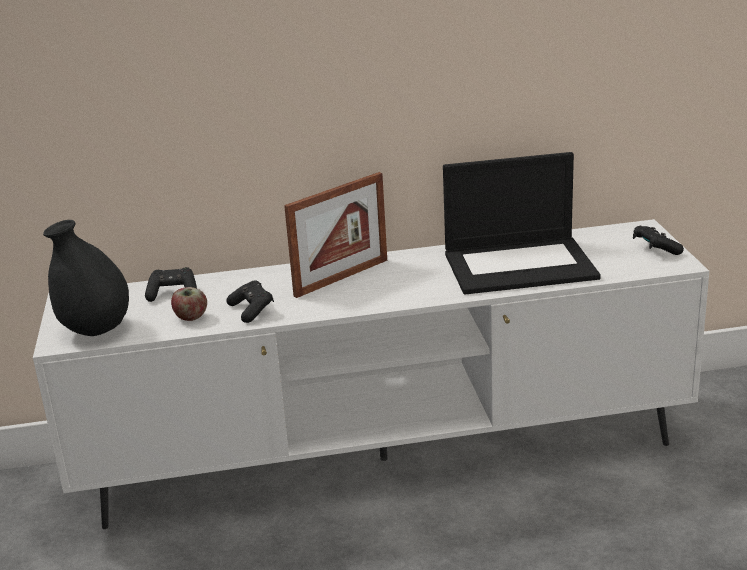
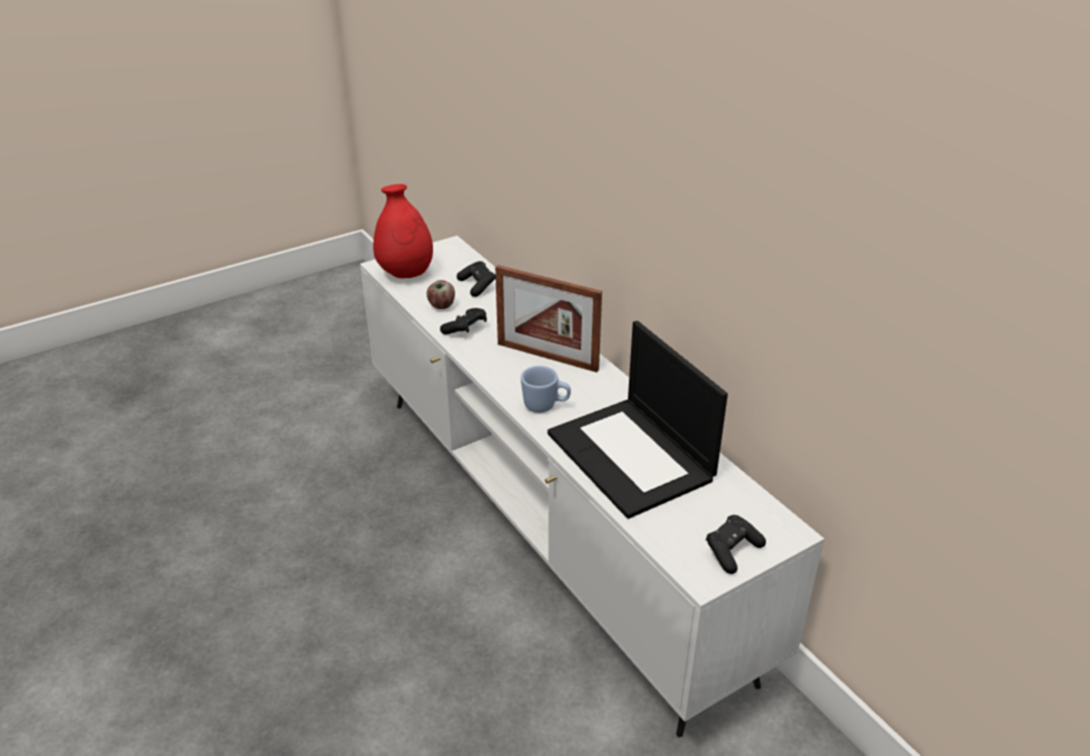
camera: 65 degrees right, 10 degrees up
(96, 330) = (406, 273): black vase -> red vase
(420, 289) = (545, 406): none -> blue mug

